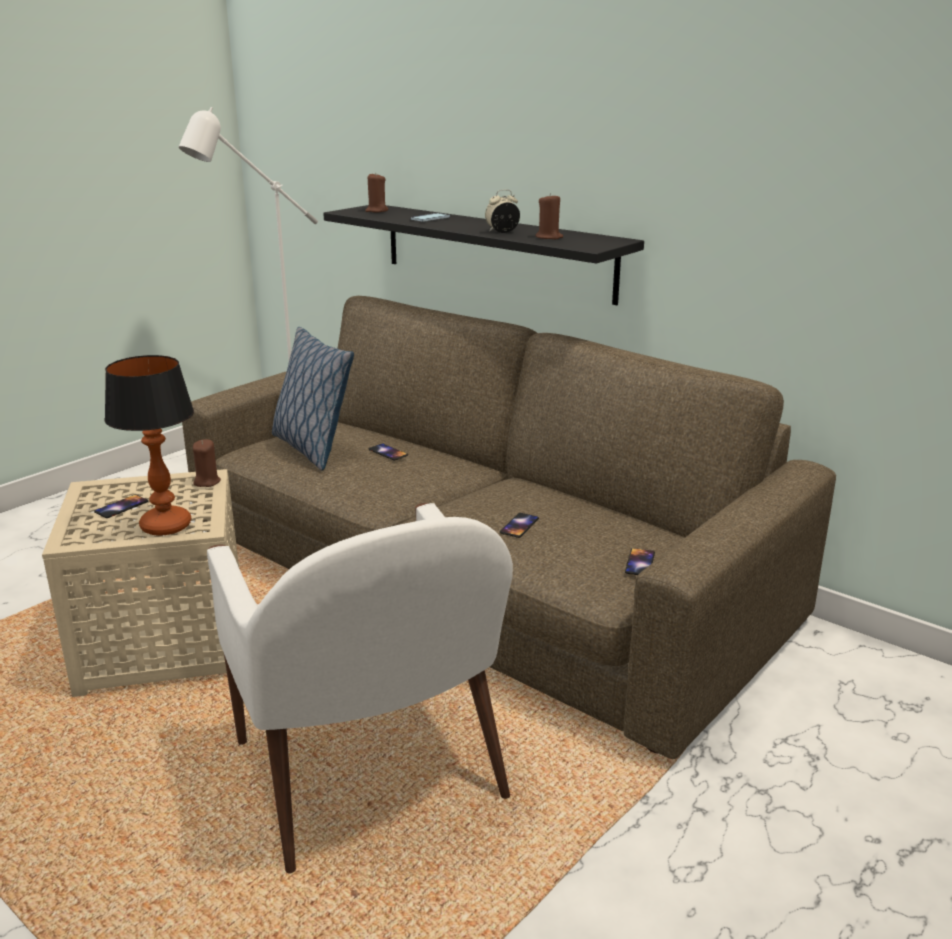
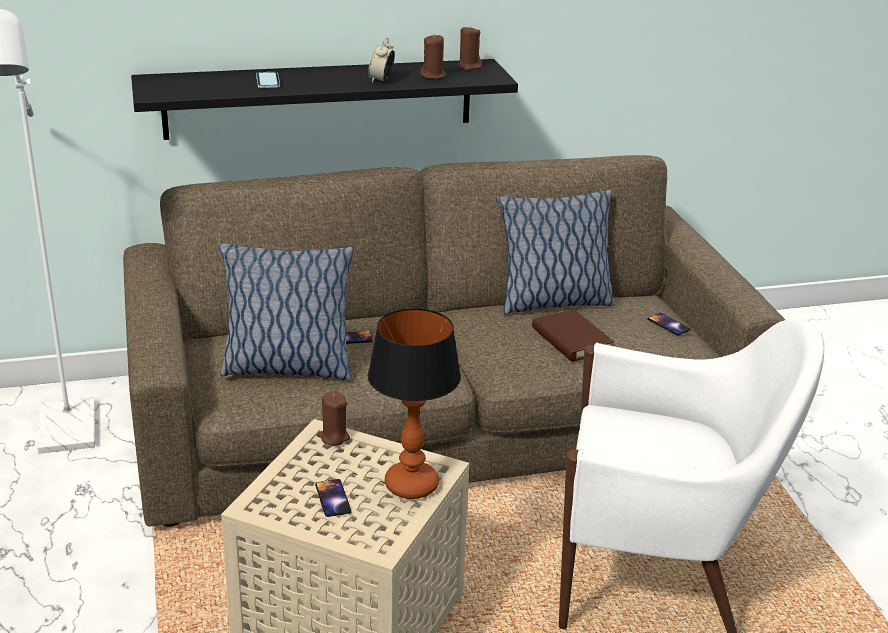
camera: 55 degrees left, 5 degrees up
(376, 211) = (179, 85): brown candle -> brown candle (468, 66)
(519, 525) = (571, 340): phone -> brown book
(594, 505) = (552, 303): none -> pillow

